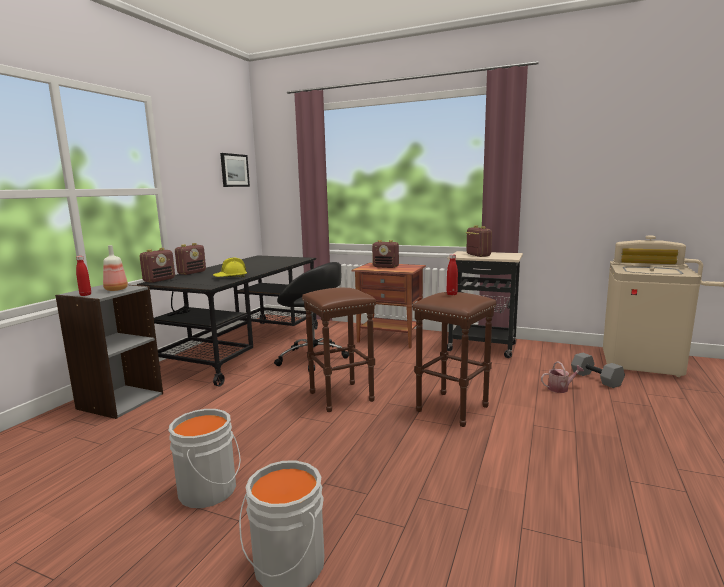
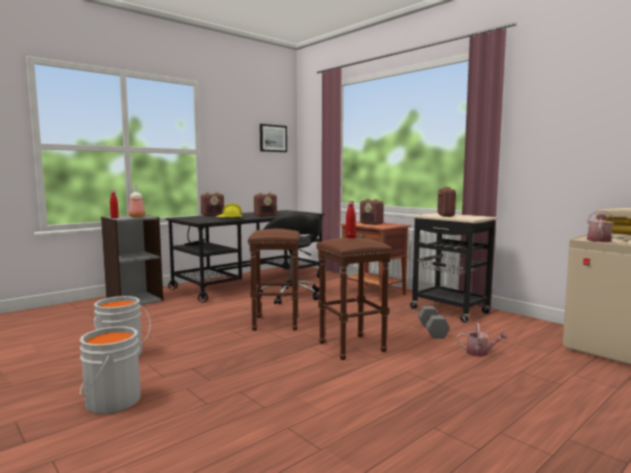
camera: 25 degrees right, 5 degrees down
(159, 280) = (182, 217): radio -> radio (265, 216)
(597, 379) = (535, 353): grey dumbbell -> grey dumbbell (433, 331)
(635, 271) = (599, 240): none -> watering can

